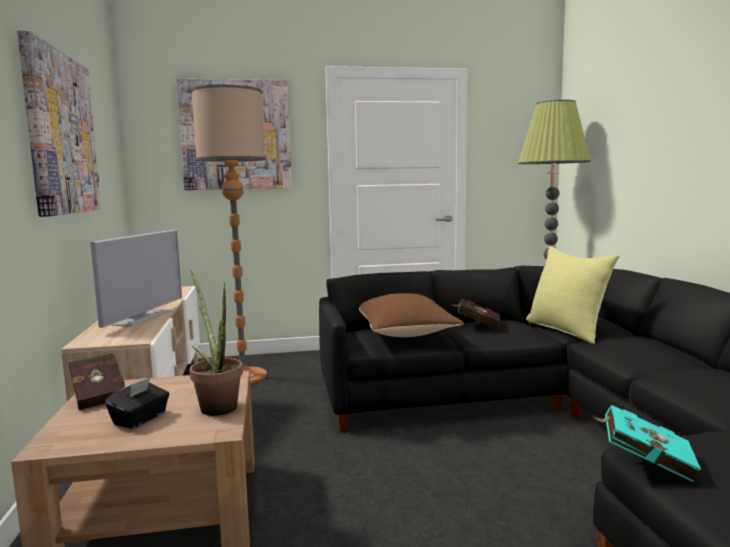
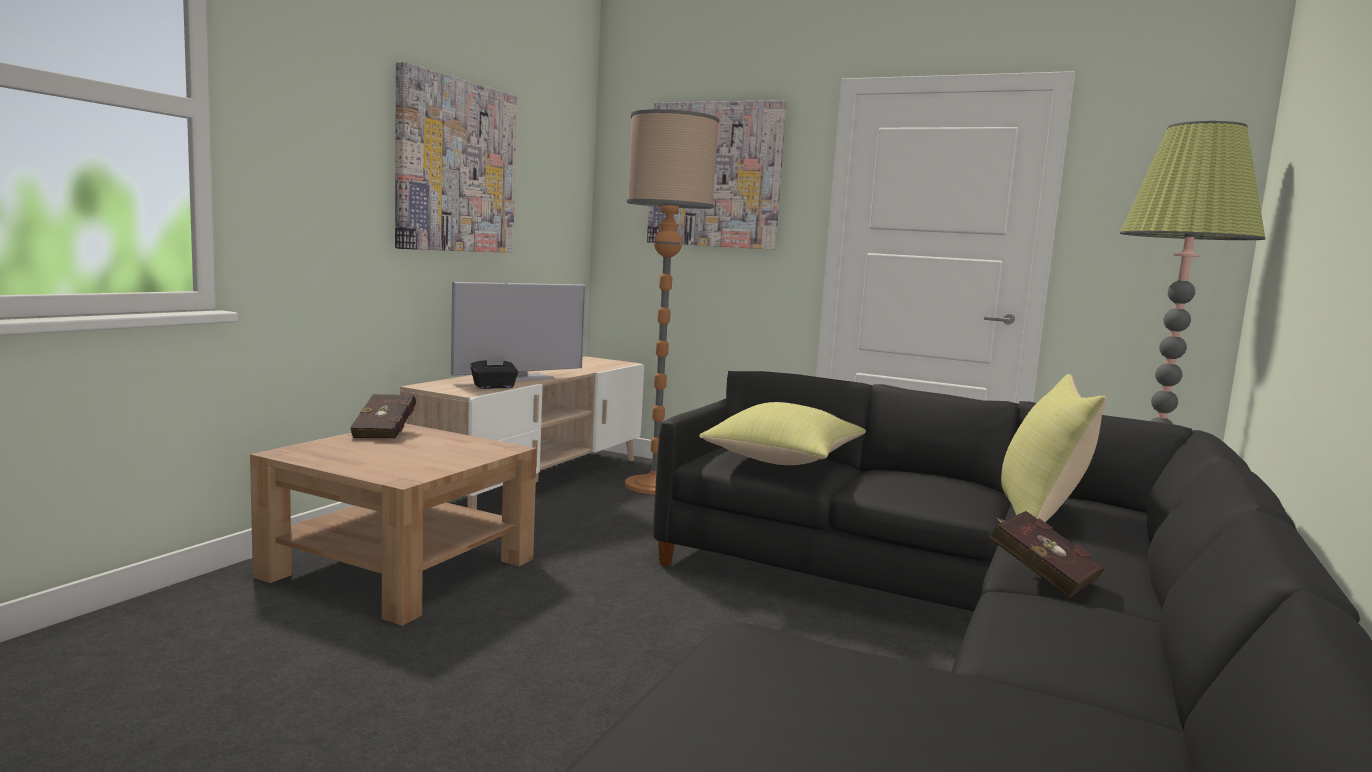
camera: 35 degrees right, 0 degrees up
(140, 419) = (373, 455): black tissue box -> black tissue box (494, 387)
(216, 405) = (444, 463): potted plant -> none
(407, 334) = (784, 462): brown pillow -> yellow pillow
(476, 325) = (898, 474): red book -> red book (1039, 576)
(643, 461) = (708, 637): turquoise book -> none

